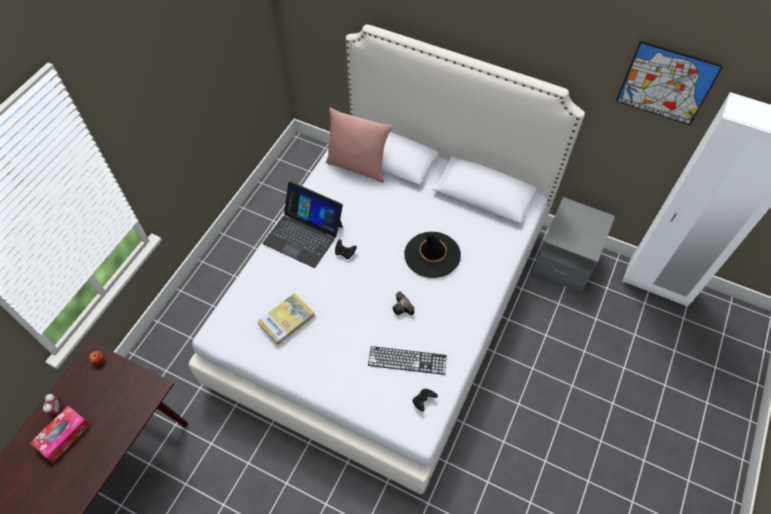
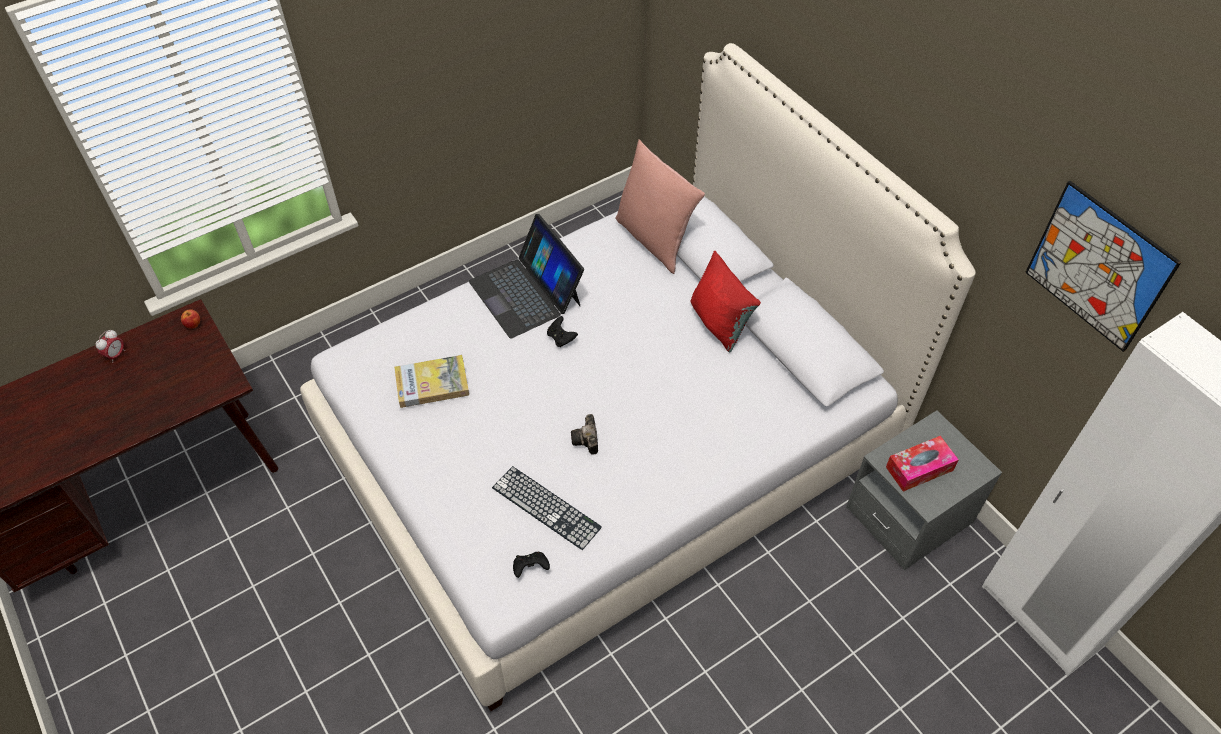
camera: 30 degrees right, 5 degrees down
(64, 436) = (103, 387): tissue box -> tissue box (919, 468)
(429, 201) = (719, 323): none -> red pillow
(432, 255) = (674, 392): black hat -> none

